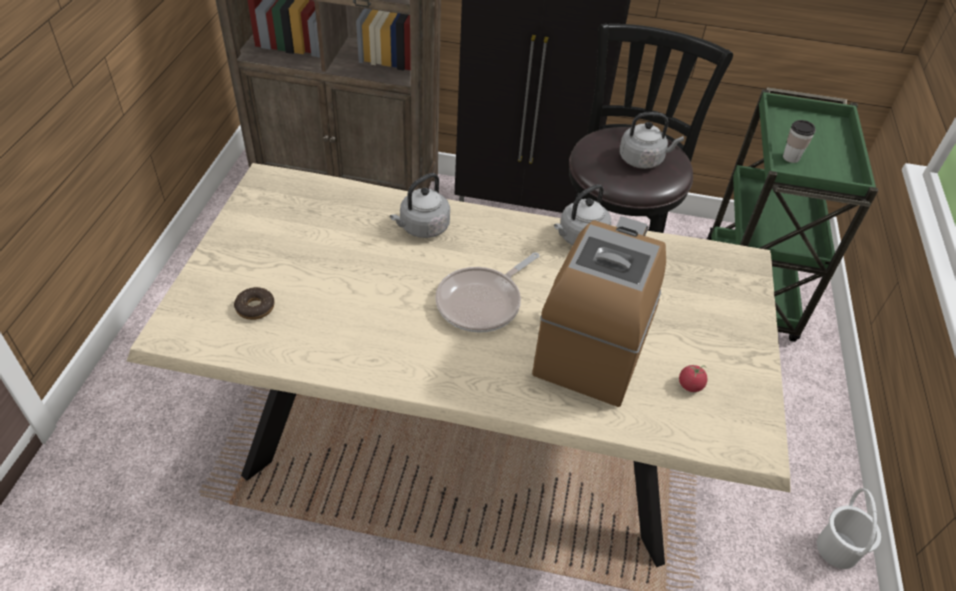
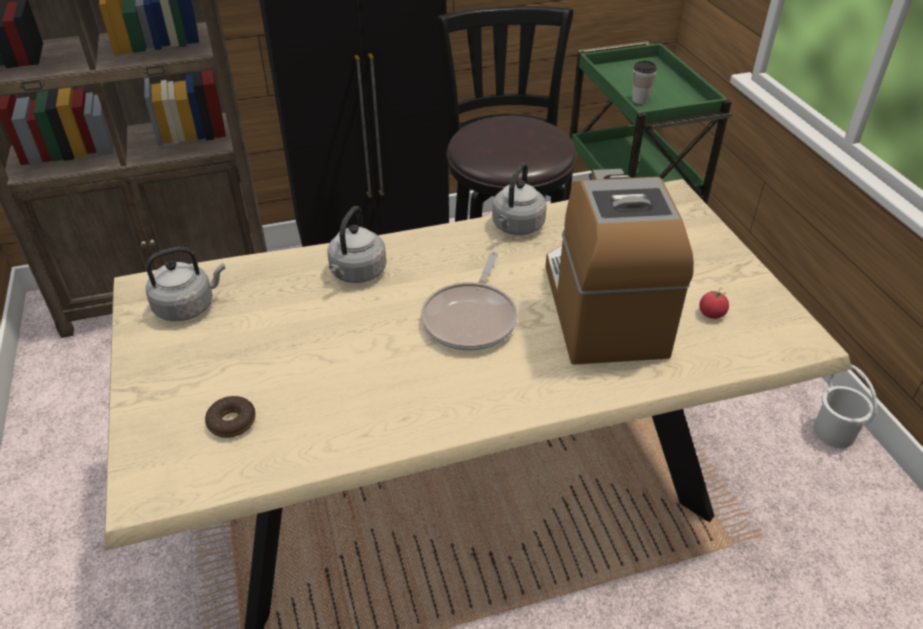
camera: 25 degrees left, 5 degrees down
(643, 160) = (524, 139): grey kettle -> grey kettle (188, 306)

